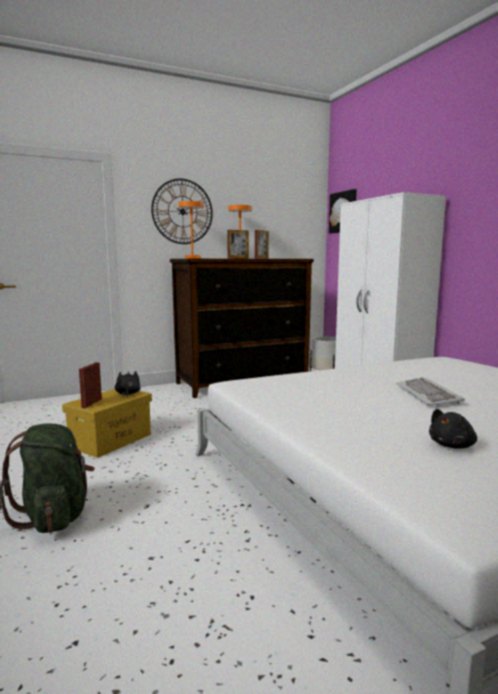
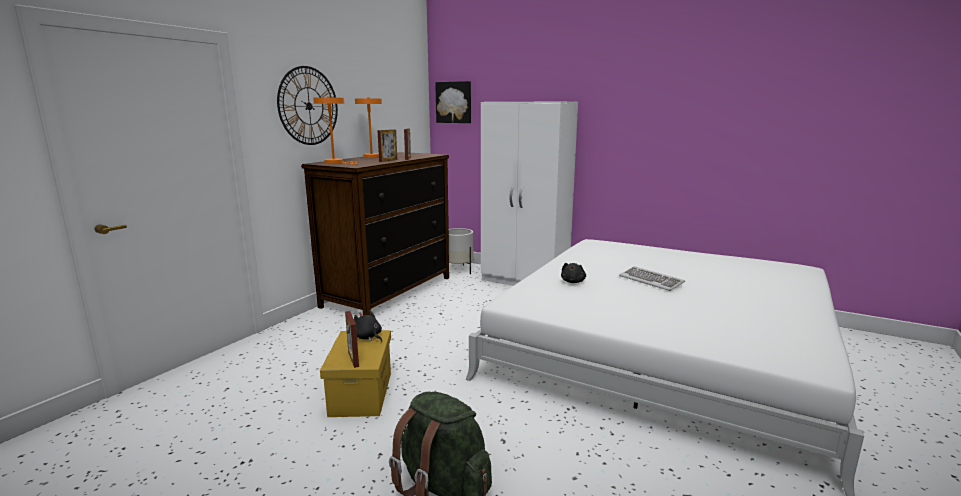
camera: 35 degrees left, 5 degrees up
(452, 445) = (728, 319): black plush toy -> black plush toy (573, 281)

